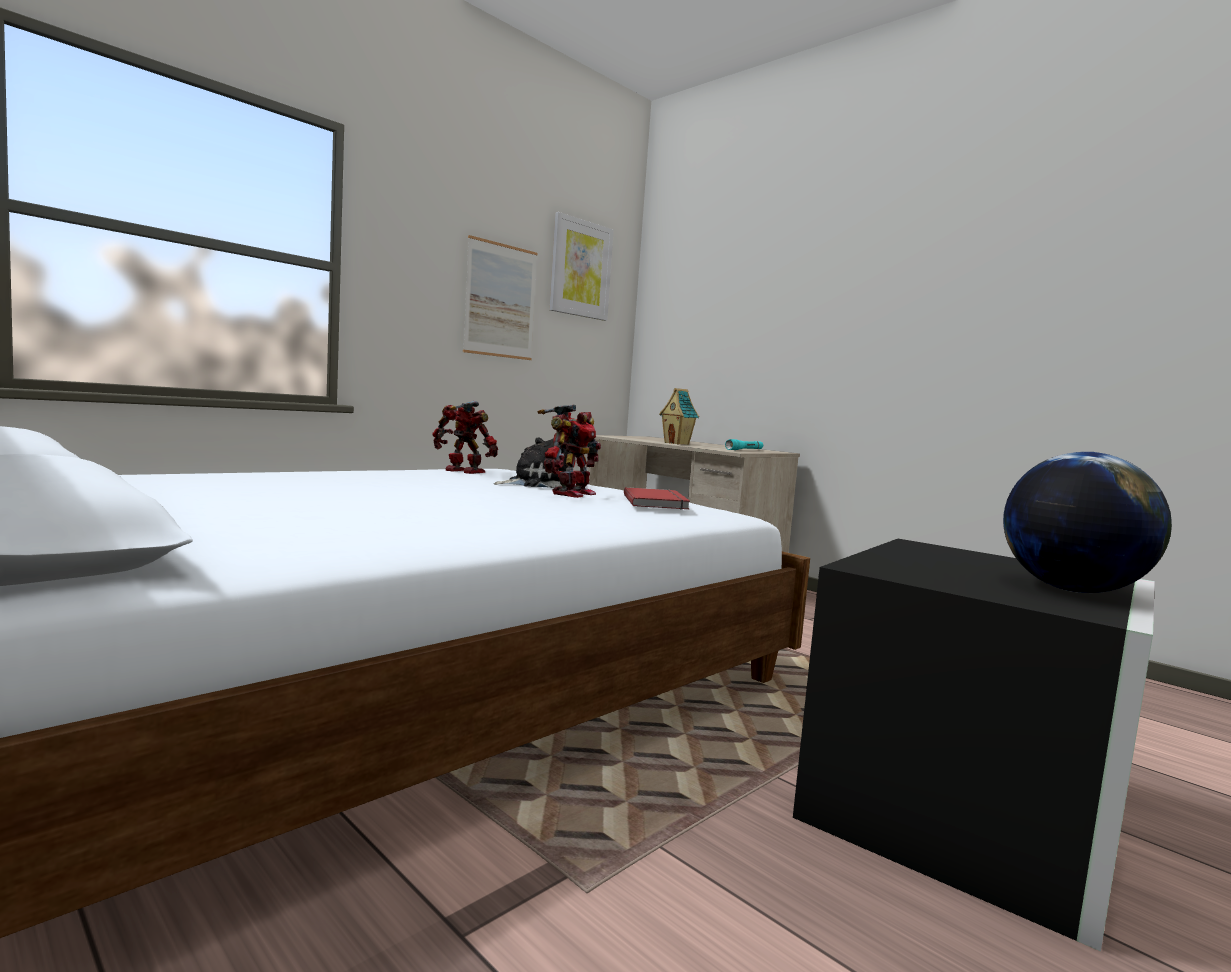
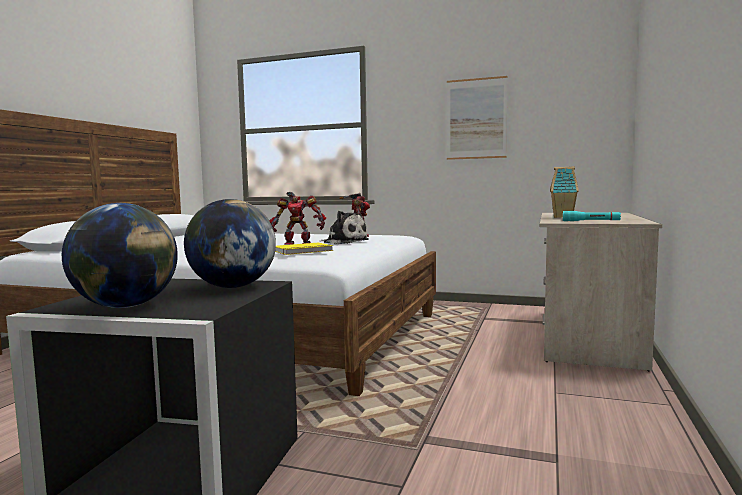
camera: 65 degrees right, 0 degrees up
(580, 269) = (556, 75): picture -> none
(657, 502) = (303, 251): red book -> yellow book
(935, 553) = (232, 287): none -> globe

